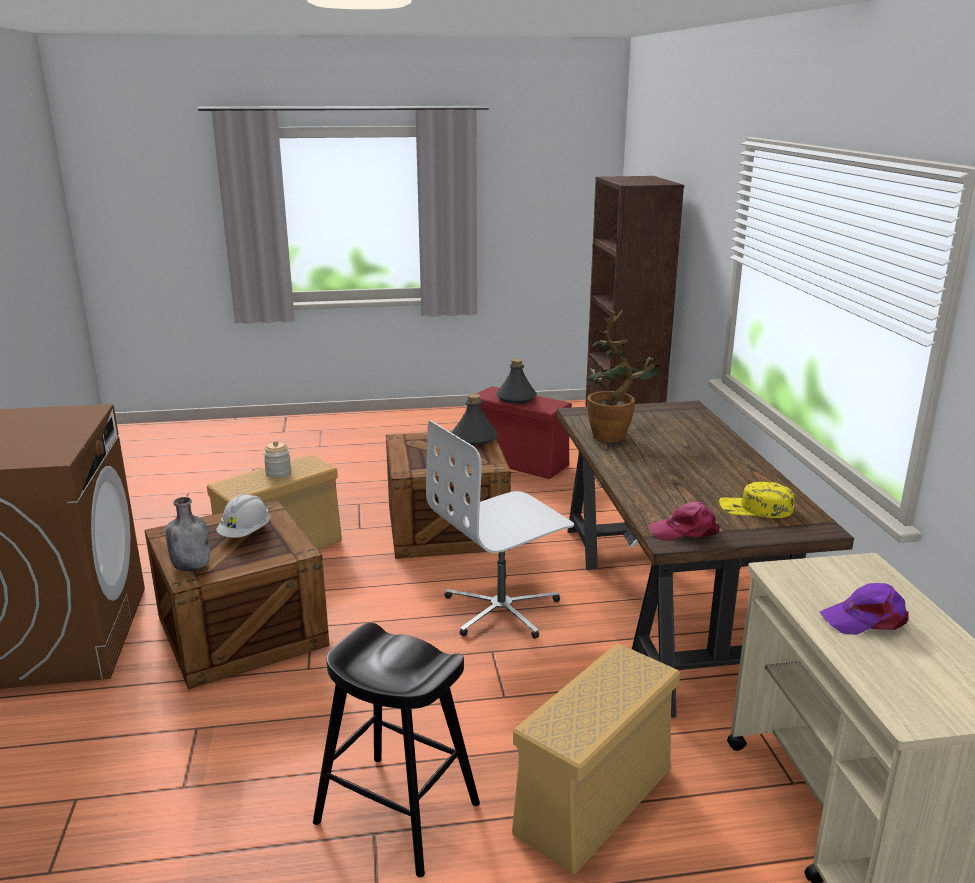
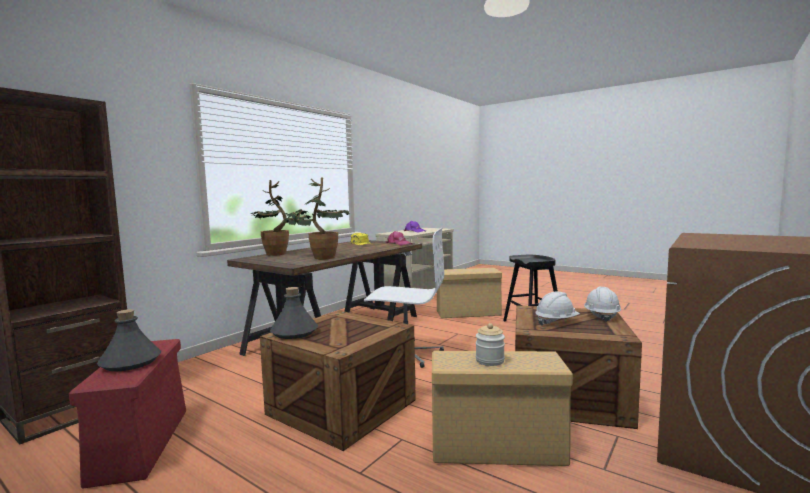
camera: 135 degrees left, 15 degrees down
(192, 566) = (601, 316): grey bottle -> white hard hat
(706, 429) = (281, 253): none -> potted plant

